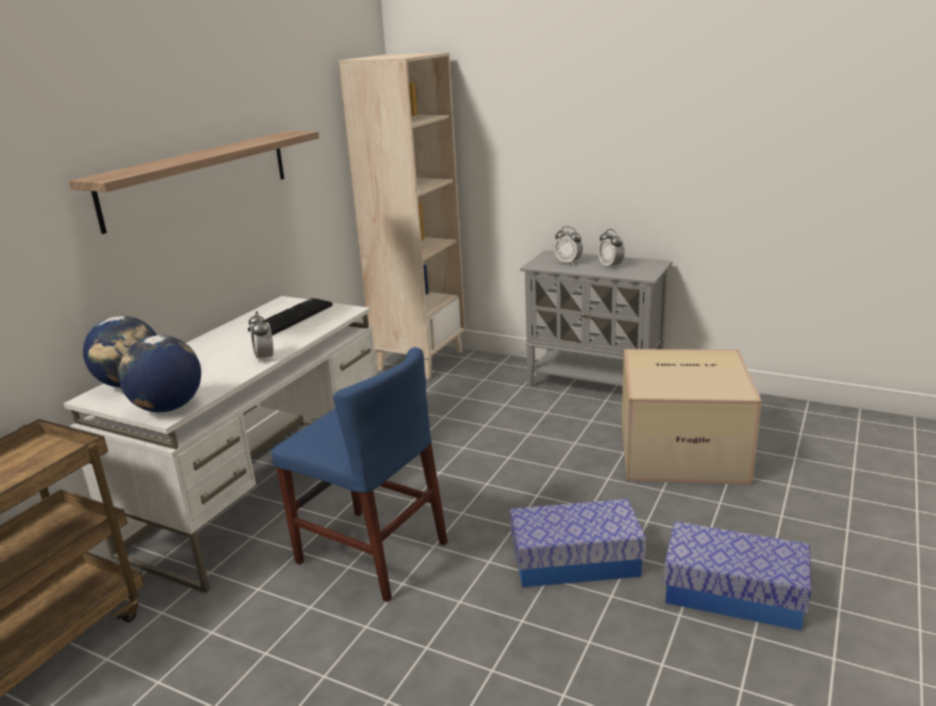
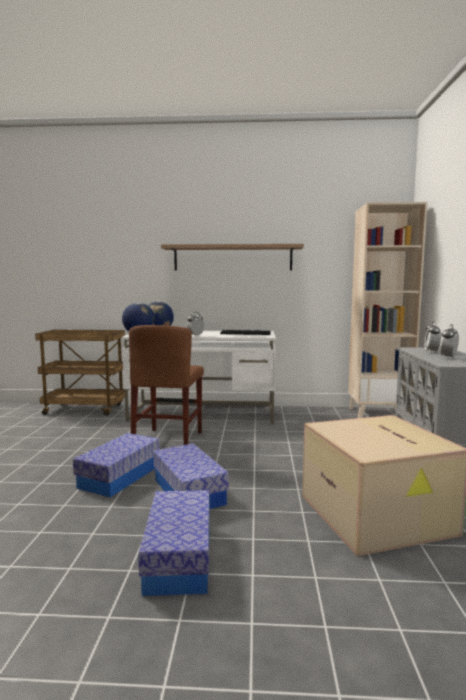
camera: 65 degrees right, 15 degrees down
(371, 553) = (168, 441): blue chair -> brown chair
(488, 624) = (120, 476): none -> storage box

